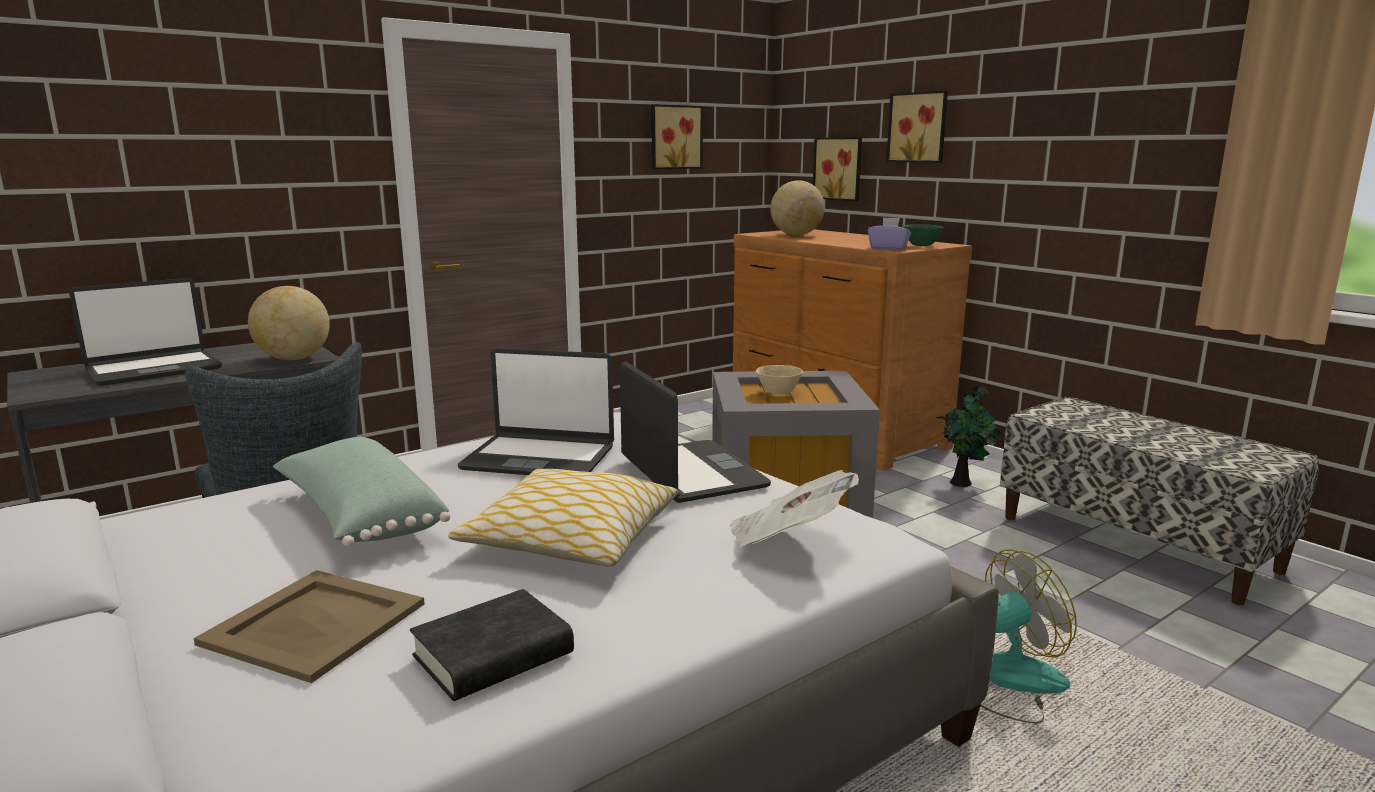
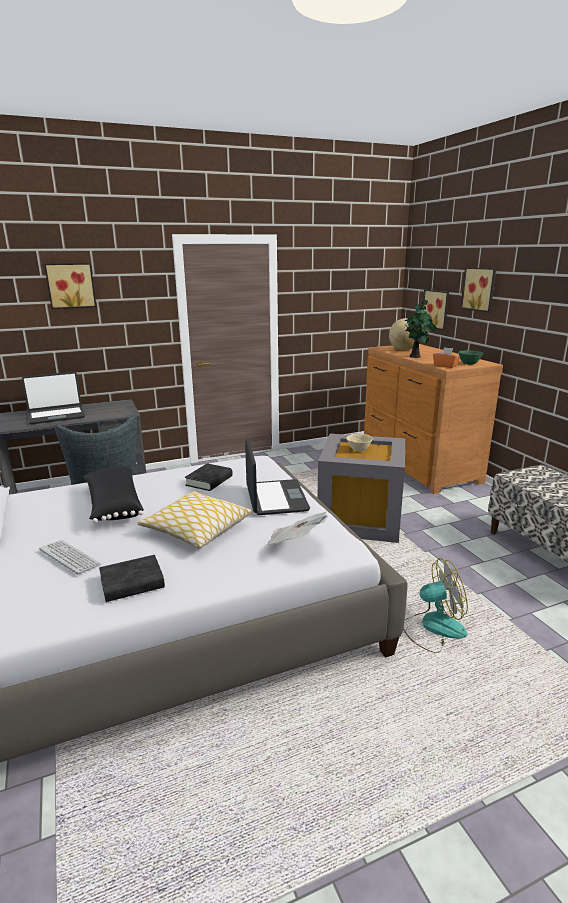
camera: 15 degrees right, 5 degrees up
(293, 359) = (118, 414): globe -> none
(312, 624) = (70, 557): beige tray -> keyboard
(359, 517) = (113, 505): green pillow -> black pillow
(539, 458) = (209, 481): laptop -> black book
(675, 137) = (339, 289): picture -> picture (71, 285)
(888, 248) = (445, 366): purple tissue box -> orange tissue box
(963, 483) = (477, 507): potted plant -> potted plant (416, 356)

